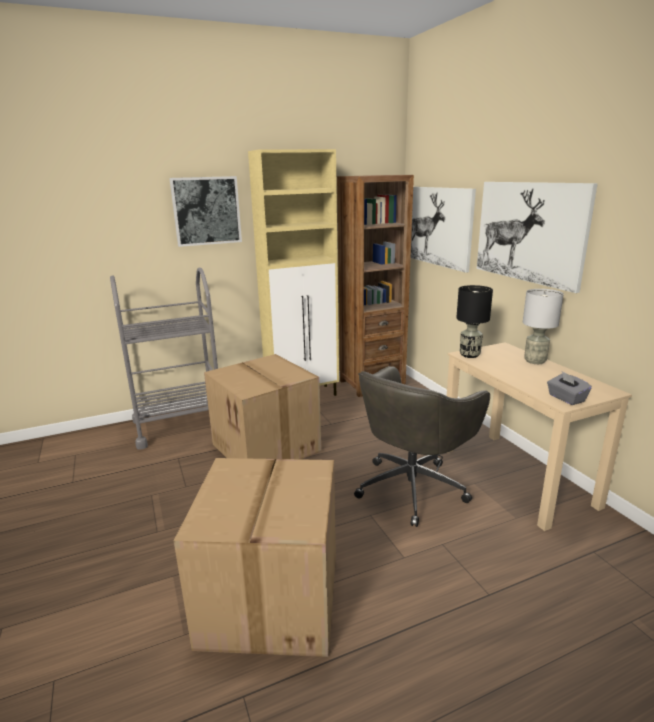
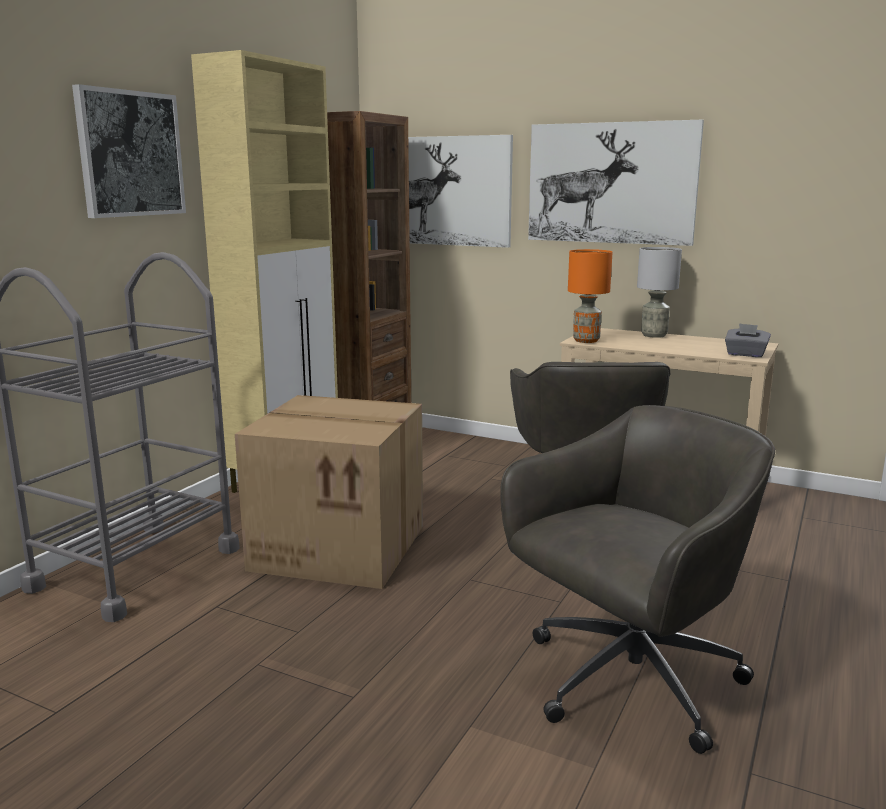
camera: 40 degrees left, 5 degrees down
(273, 599) = (627, 682): cardboard box -> grey office chair
(469, 355) = (585, 341): black table lamp -> orange table lamp

